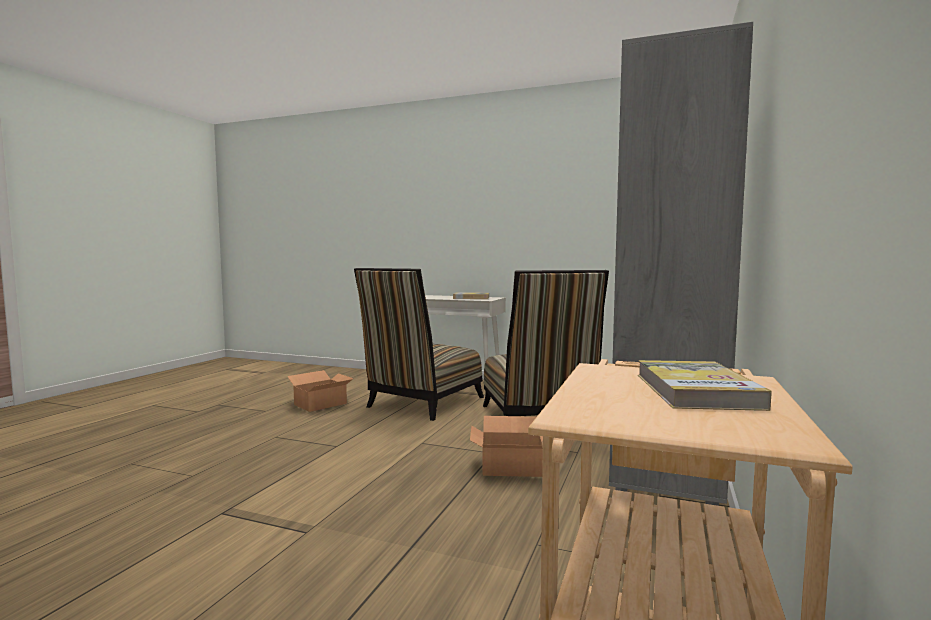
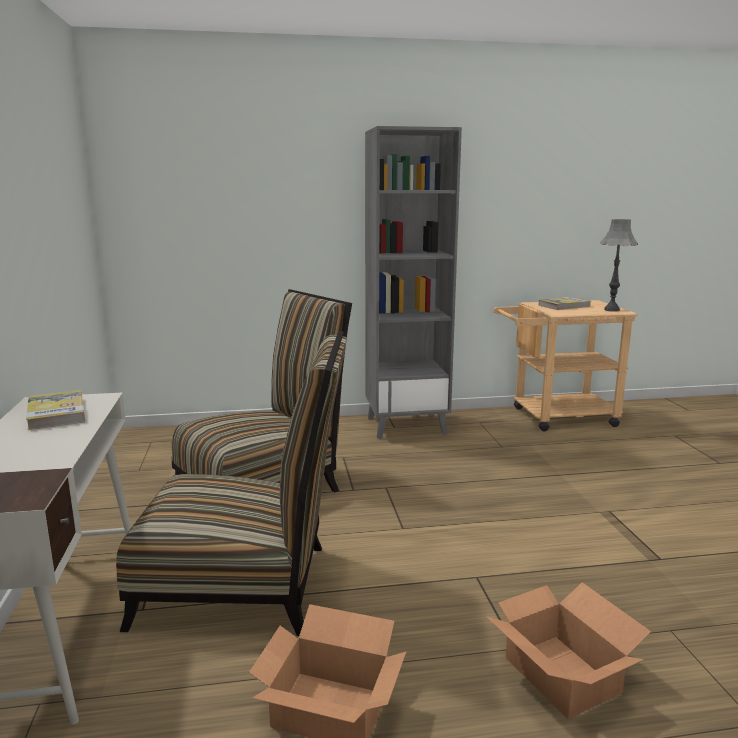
camera: 120 degrees left, 10 degrees up
(511, 466) = (406, 474): cardboard box -> cardboard box (561, 676)
(596, 411) = (611, 310): none -> grey table lamp

